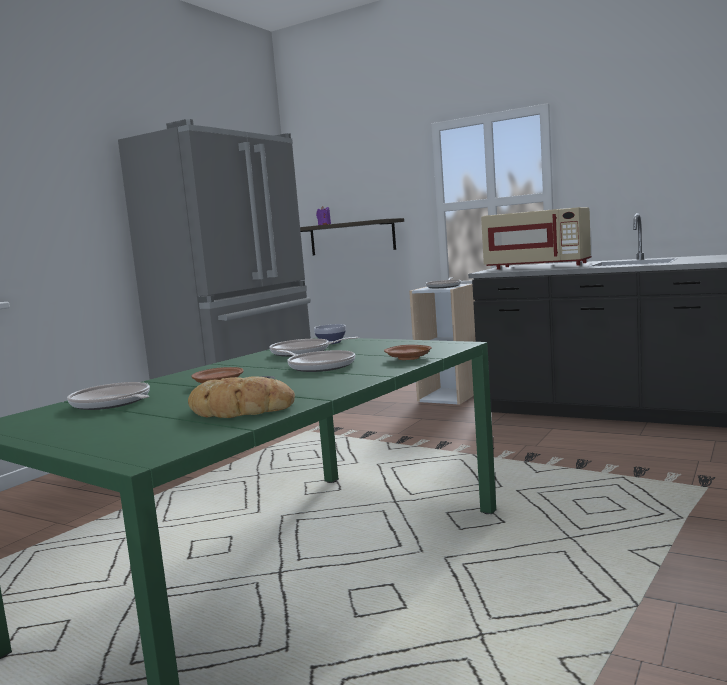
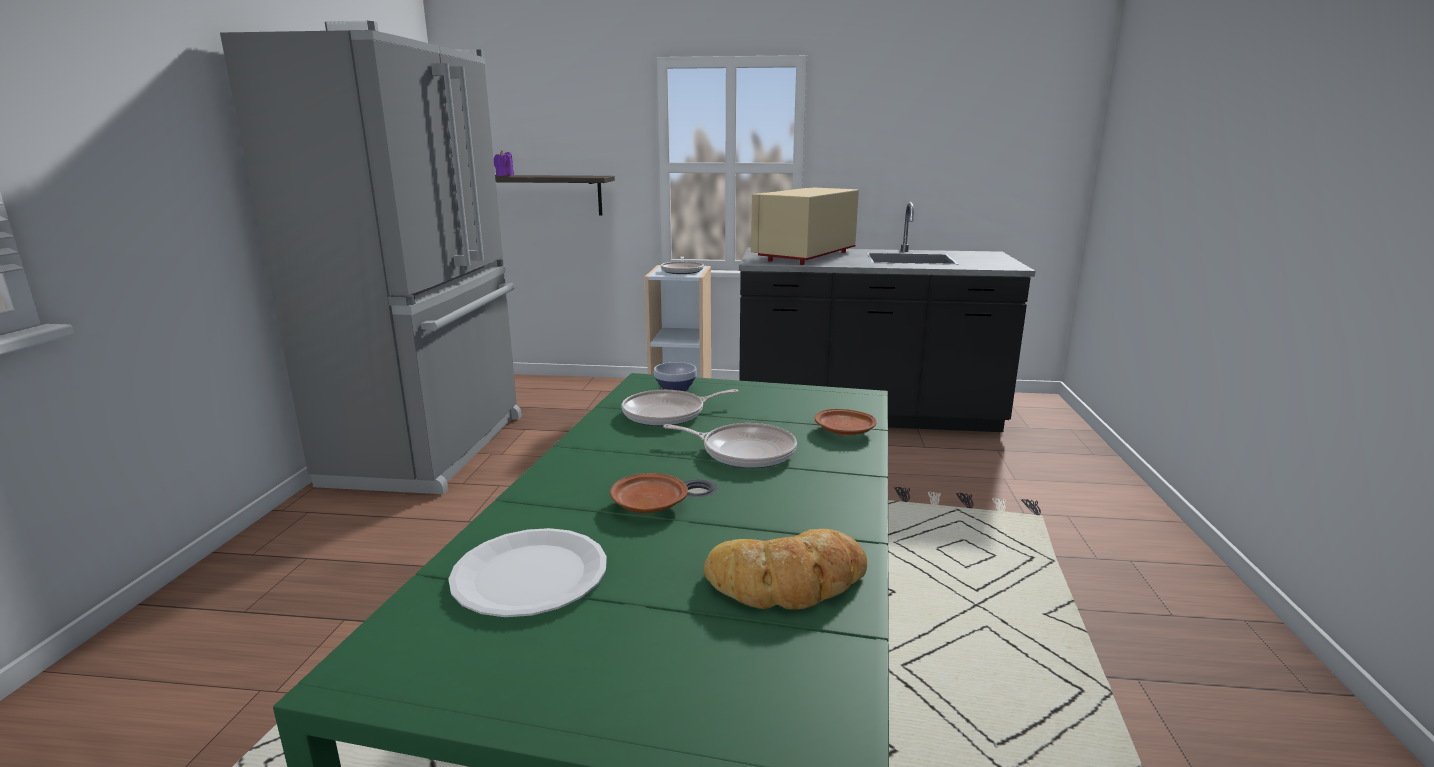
camera: 25 degrees left, 10 degrees up
(112, 403) = (530, 575): frying pan -> white plate
(538, 266) = (805, 256): beige microwave -> beige microwave turned 120 degrees clockwise

